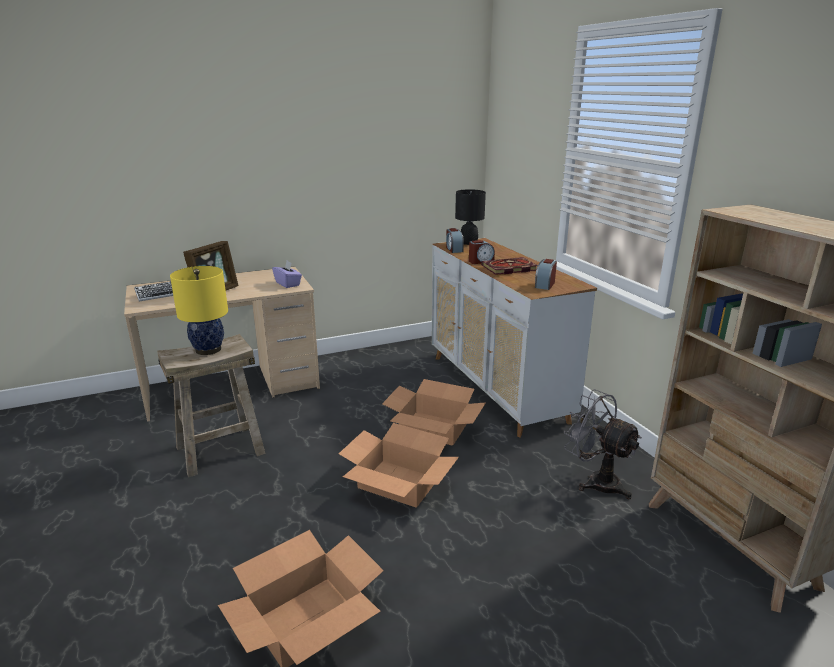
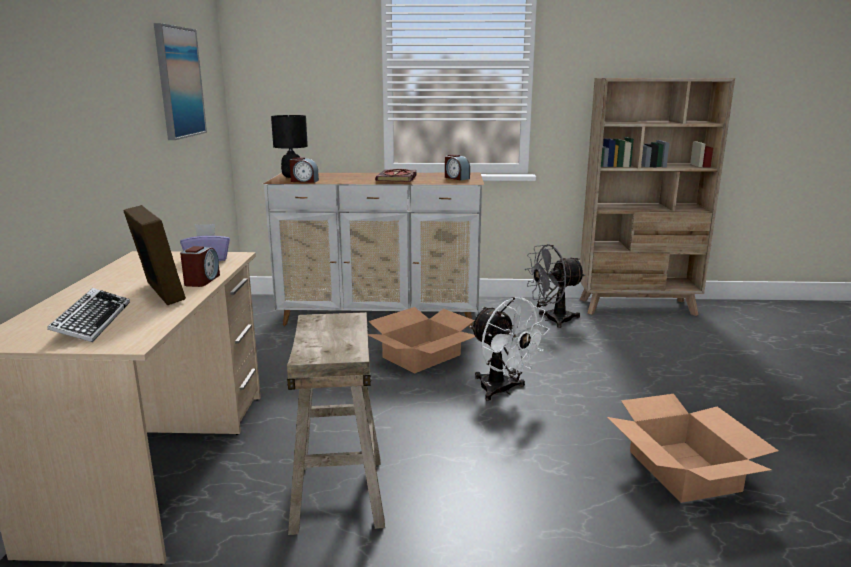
camera: 65 degrees left, 5 degrees down
(208, 349) = (326, 336): yellow table lamp -> none
(393, 157) = (179, 82): none -> picture
(398, 483) = (502, 391): cardboard box -> white fan
(481, 261) = (361, 180): alarm clock -> alarm clock (202, 280)

